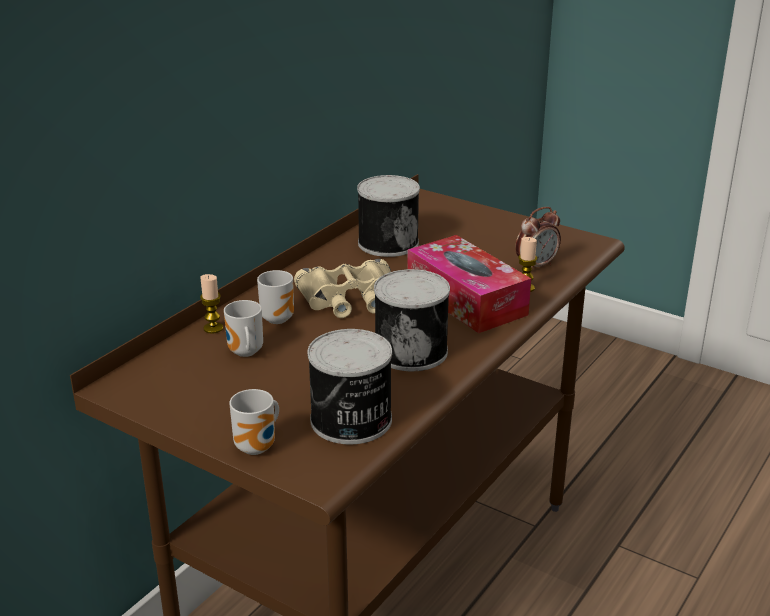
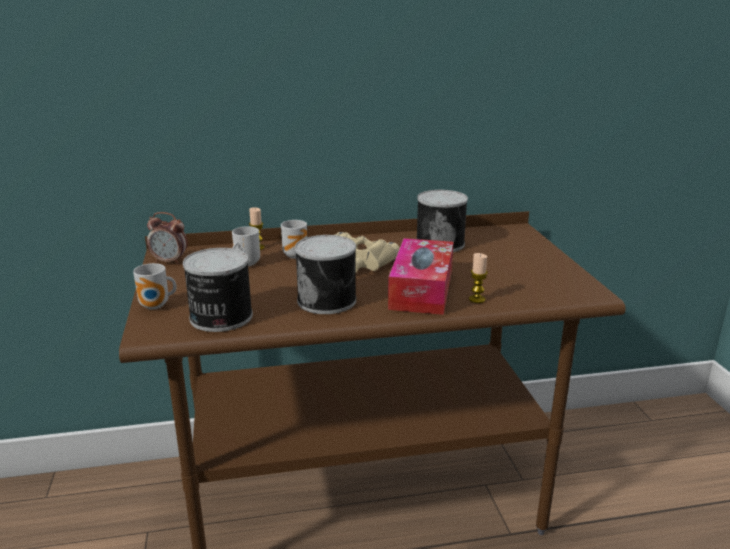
camera: 45 degrees right, 5 degrees down
(536, 266) = (514, 291): alarm clock -> alarm clock (170, 261)

